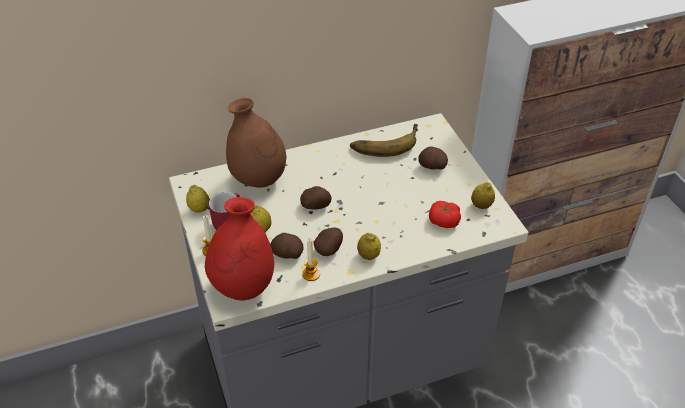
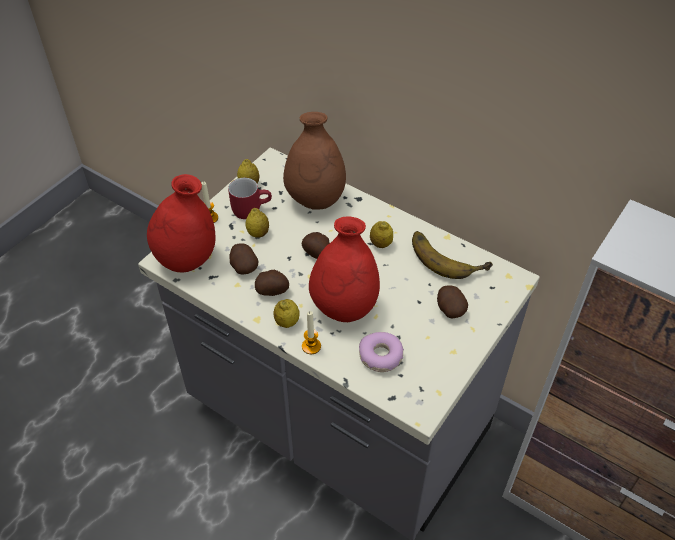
camera: 55 degrees right, 5 degrees up
(311, 274) = (233, 294): candle -> candle (311, 346)
(382, 217) = (344, 307): none -> red vase
(444, 221) = (380, 356): tomato -> donut
(481, 205) = (430, 376): lemon -> lemon (381, 244)

